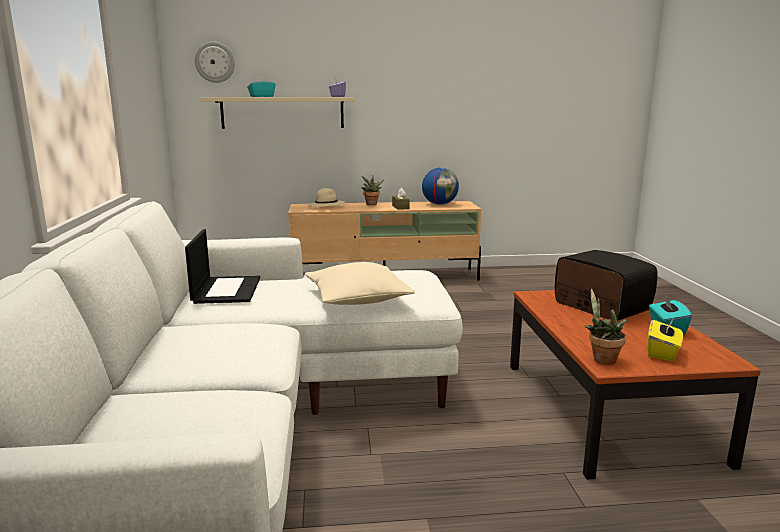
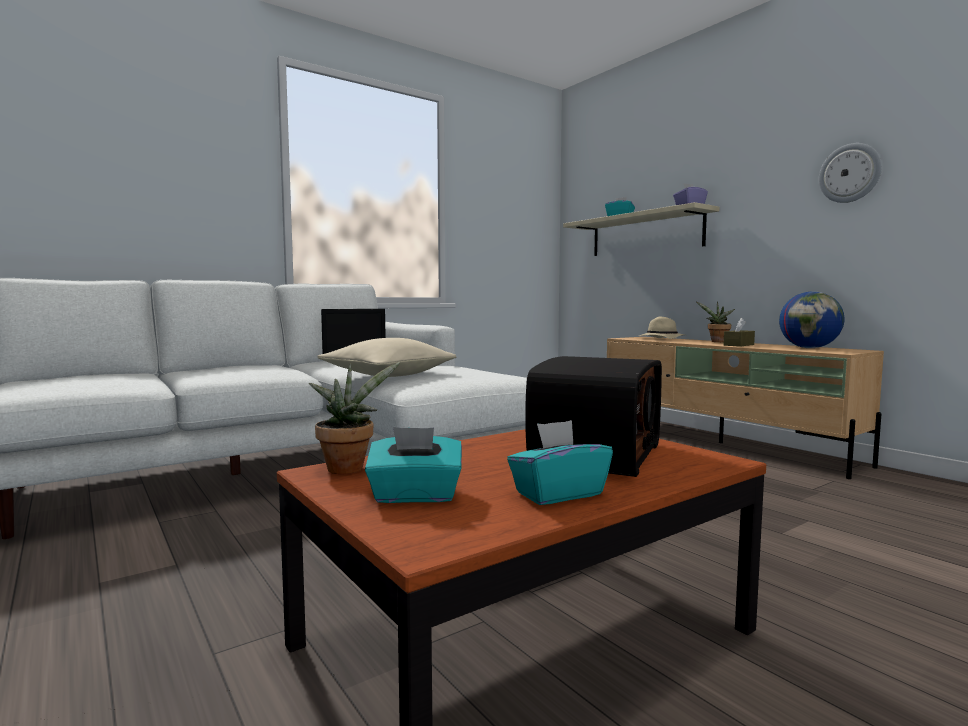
camera: 60 degrees right, 10 degrees down
(215, 62) = (595, 191): wall clock -> wall clock (850, 173)
(662, 353) = (415, 496): yellow tissue box -> turquoise tissue box

